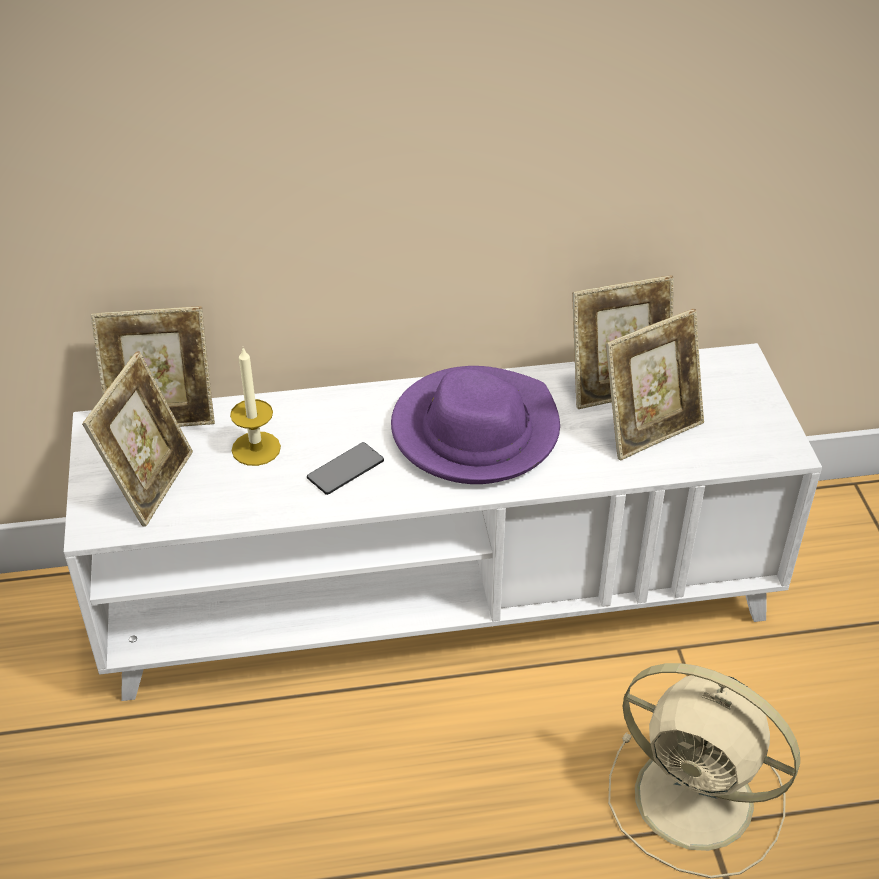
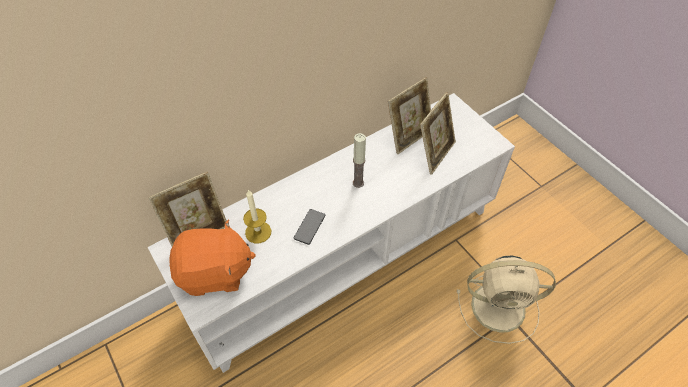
camera: 25 degrees left, 10 degrees up
(150, 484) = (215, 273): picture frame -> orange plush toy
(475, 431) = (358, 183): purple hat -> candle

